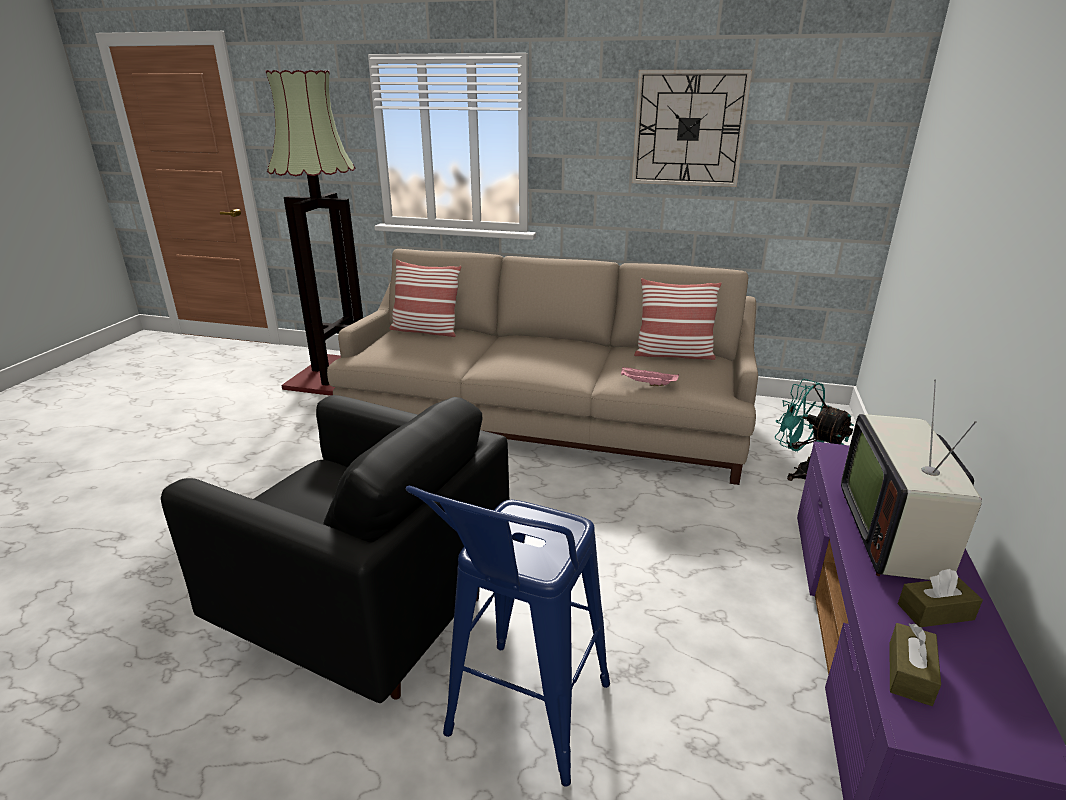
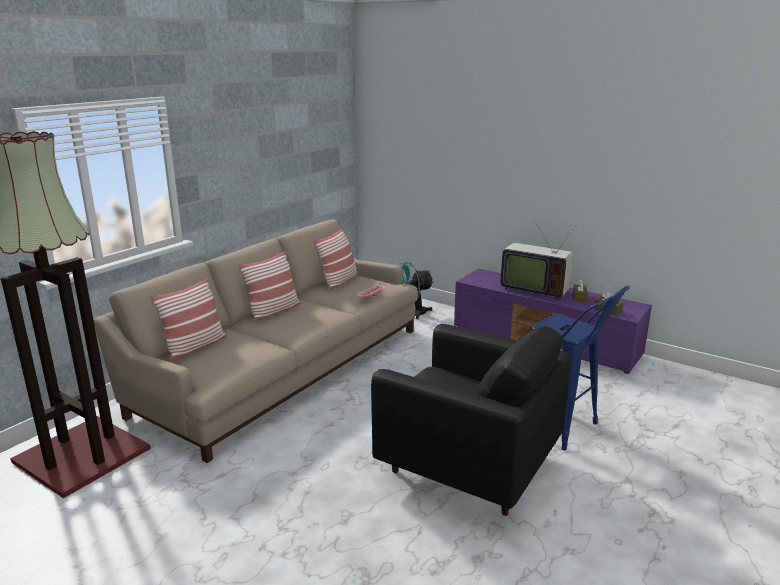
camera: 70 degrees left, 5 degrees down
(365, 613) = (467, 468): black armchair -> black armchair turned 75 degrees clockwise
(540, 342) = (273, 311): none -> pillow
(688, 129) = (268, 138): wall clock -> none

